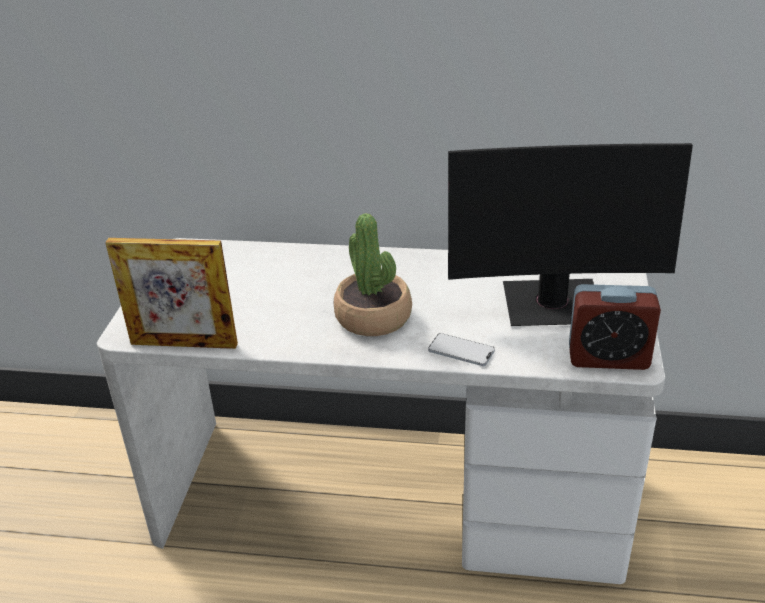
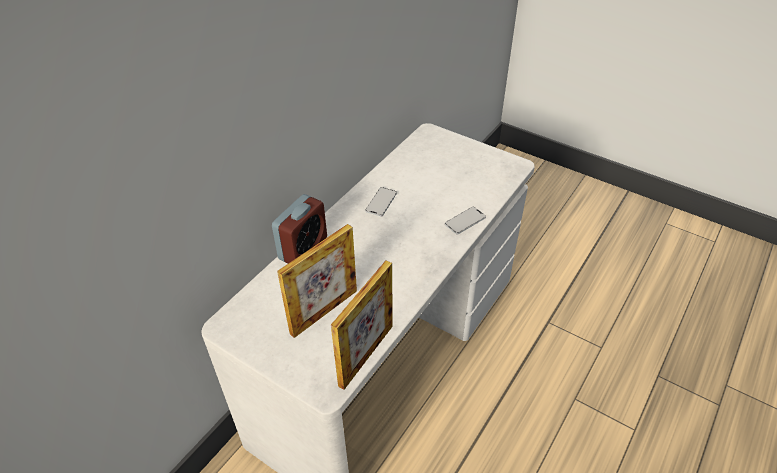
camera: 65 degrees left, 10 degrees up
(230, 297) = (324, 312): none -> picture frame
(373, 317) = (404, 246): potted plant -> none
(437, 276) = (381, 202): none -> phone
(553, 305) = (445, 169): monitor -> none
(608, 358) = (505, 171): alarm clock -> alarm clock (303, 249)

